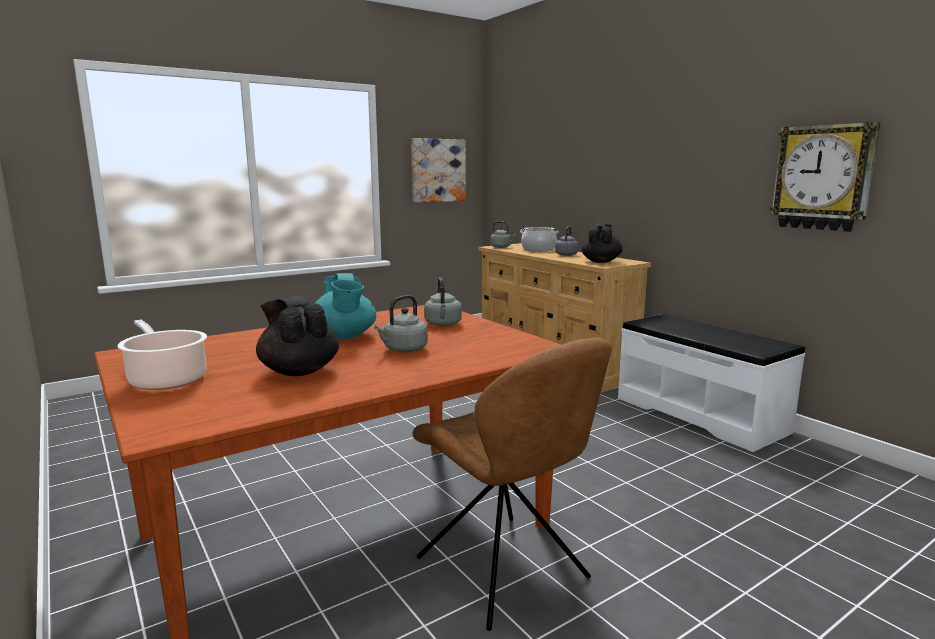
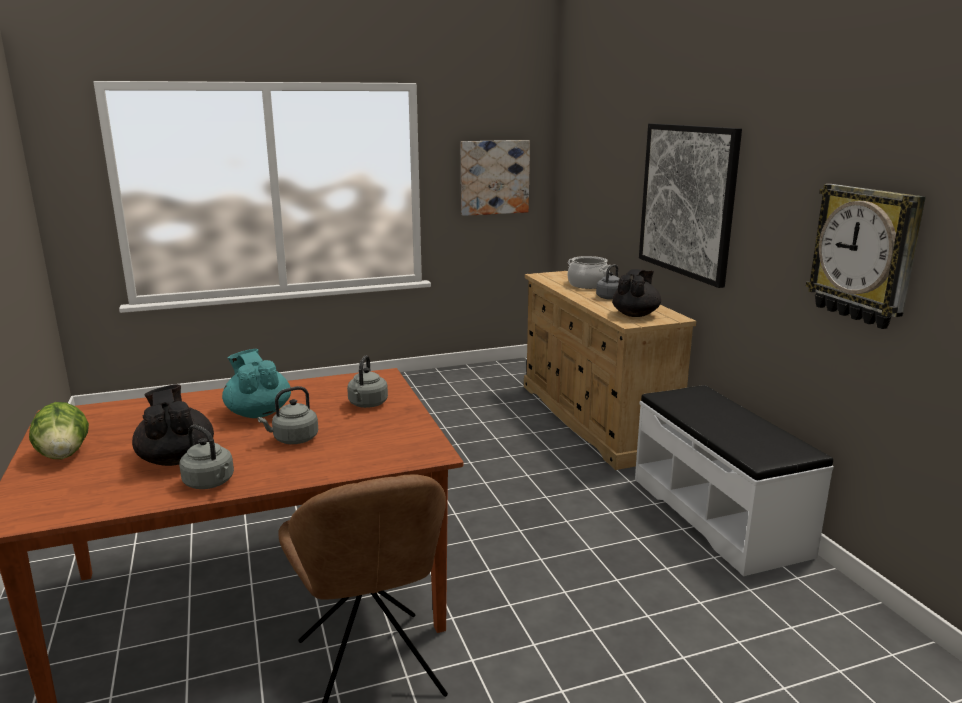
camera: 15 degrees right, 5 degrees up
(166, 379) = (64, 454): cooking pot -> lettuce
(344, 336) = (258, 412): turquoise teapot -> turquoise teapot turned 150 degrees clockwise
(502, 247) = (550, 277): grey kettle -> grey kettle (210, 483)
(633, 167) = (687, 200): none -> picture

